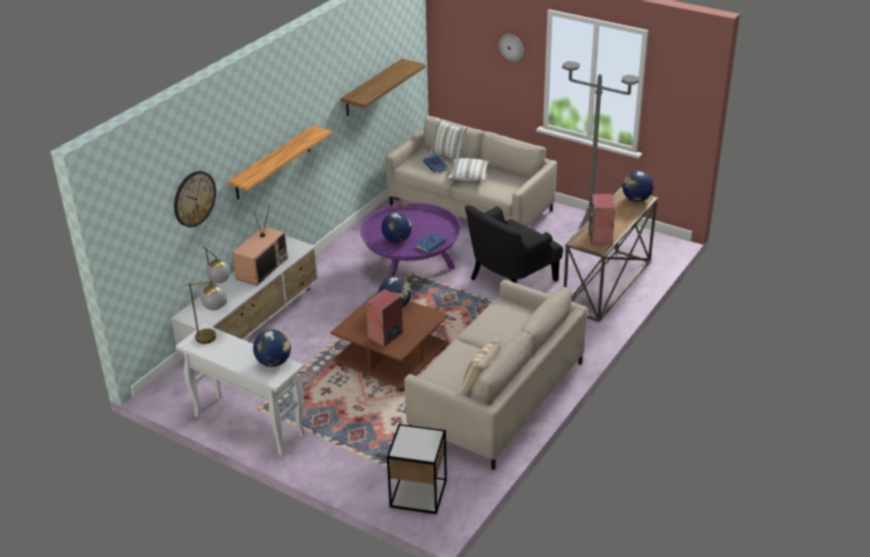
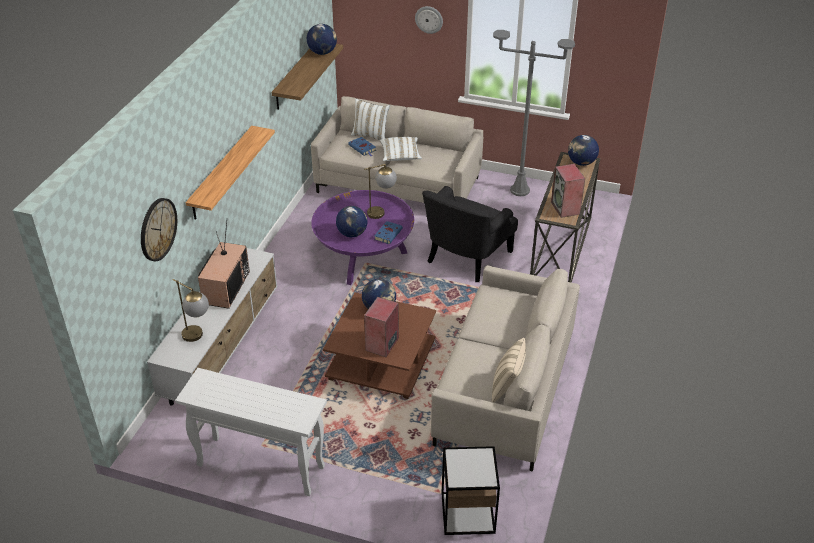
camera: 15 degrees left, 5 degrees up
(213, 336) = (214, 381): table lamp -> table lamp (381, 212)
(274, 362) = (293, 402): globe -> globe (322, 52)

